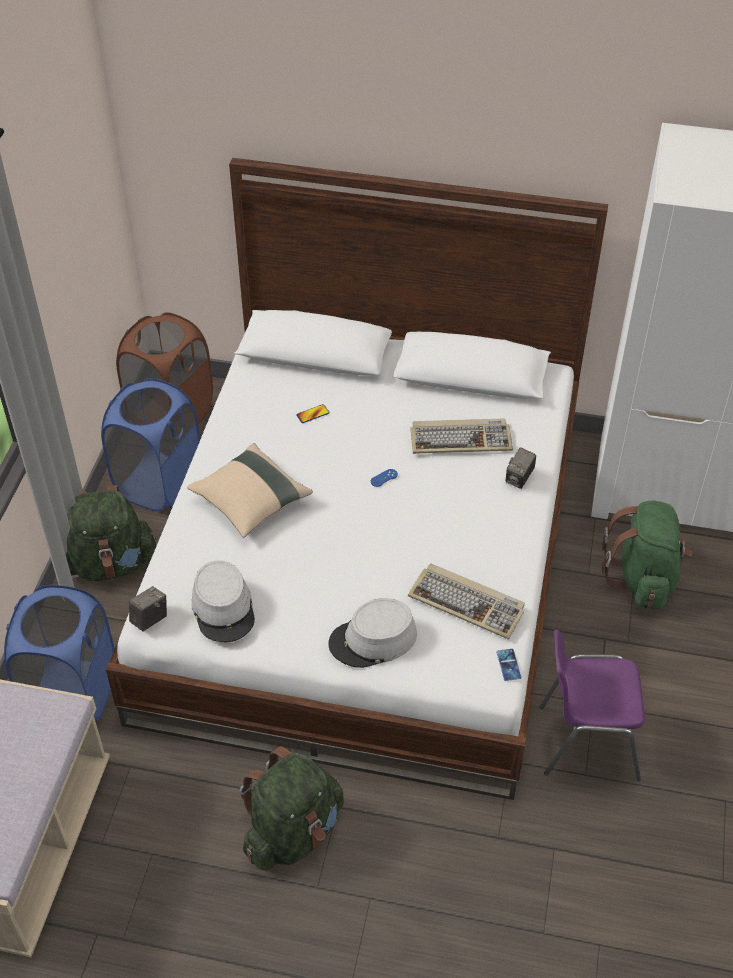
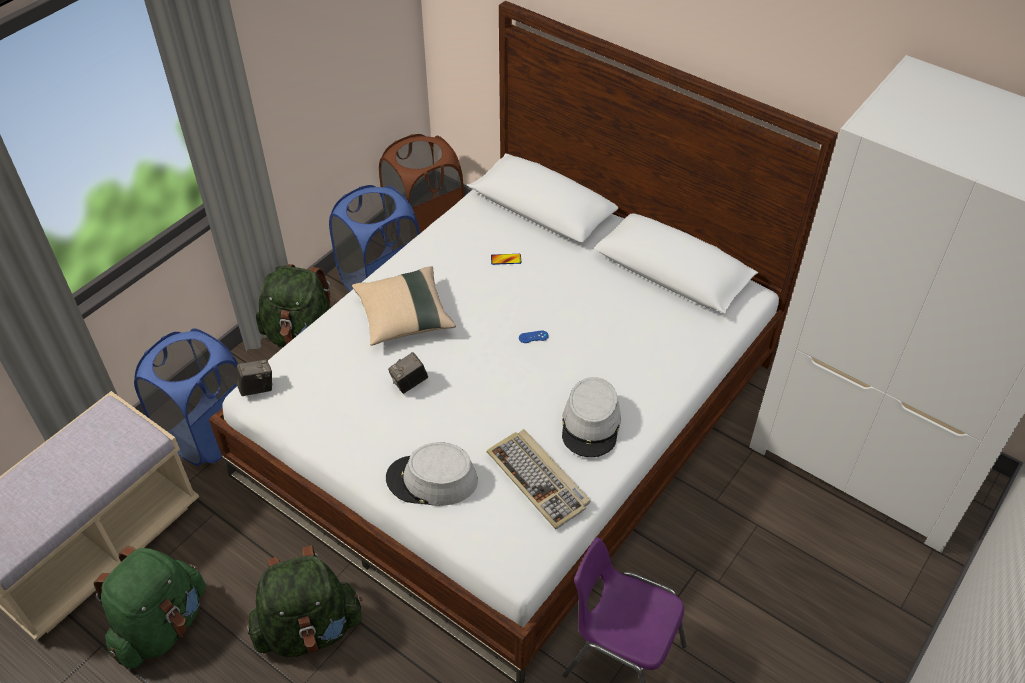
camera: 25 degrees right, 0 degrees up
(223, 608) = (321, 402): grey hat -> grey hat (591, 424)
(461, 439) = (626, 326): keyboard -> none
(508, 665) = (542, 554): phone -> none
(519, 478) = (660, 381): camera -> camera (409, 383)
(643, 578) = (768, 525): green backpack -> green backpack (162, 625)

